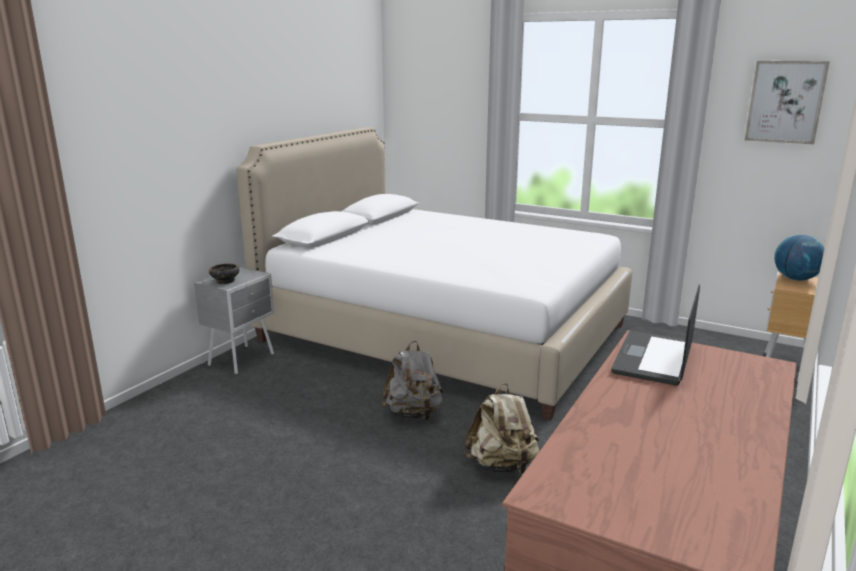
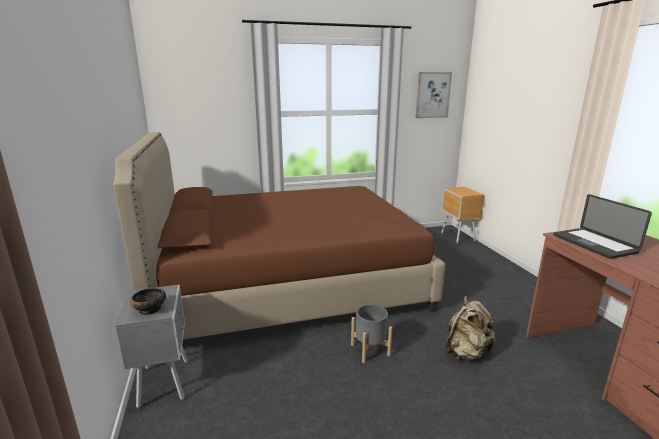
camera: 45 degrees left, 0 degrees up
(413, 414) = (370, 350): grey backpack -> grey planter
(444, 333) = (288, 284): white bed -> brown bed
(795, 279) = (457, 189): globe -> none

